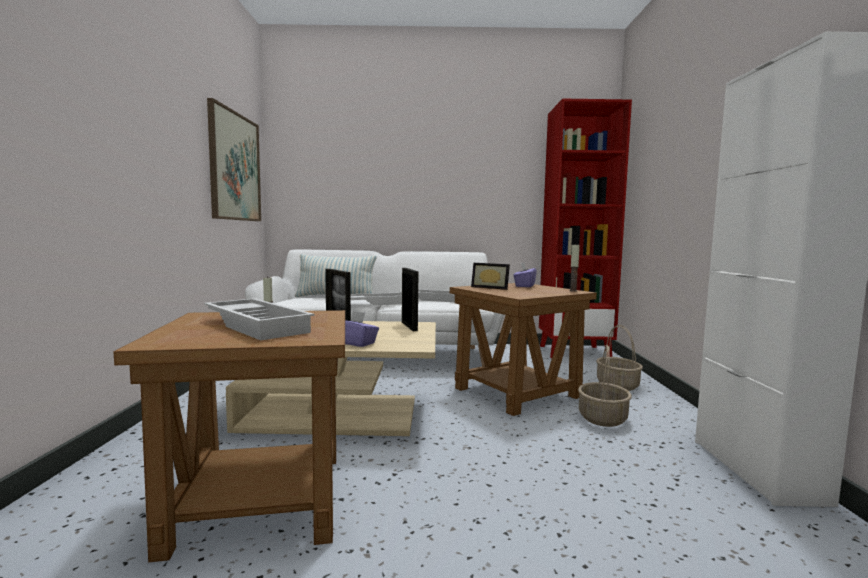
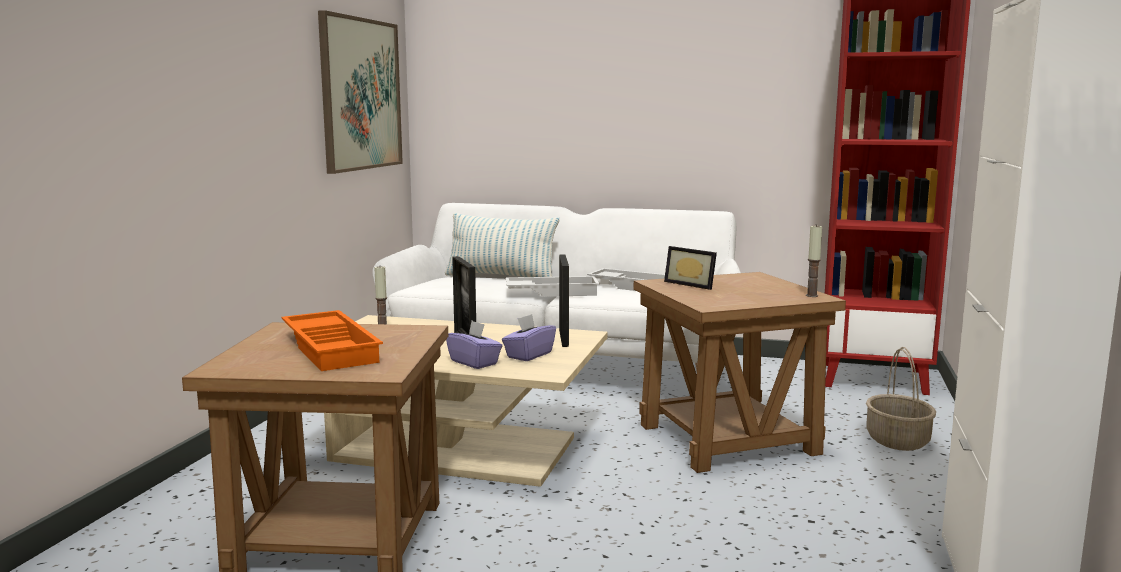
camera: 15 degrees right, 5 degrees up
(259, 325) = (333, 348): white tray -> orange tray
(524, 286) = (750, 281): purple tissue box -> purple tissue box (529, 355)
(602, 418) = (827, 488): basket -> none

